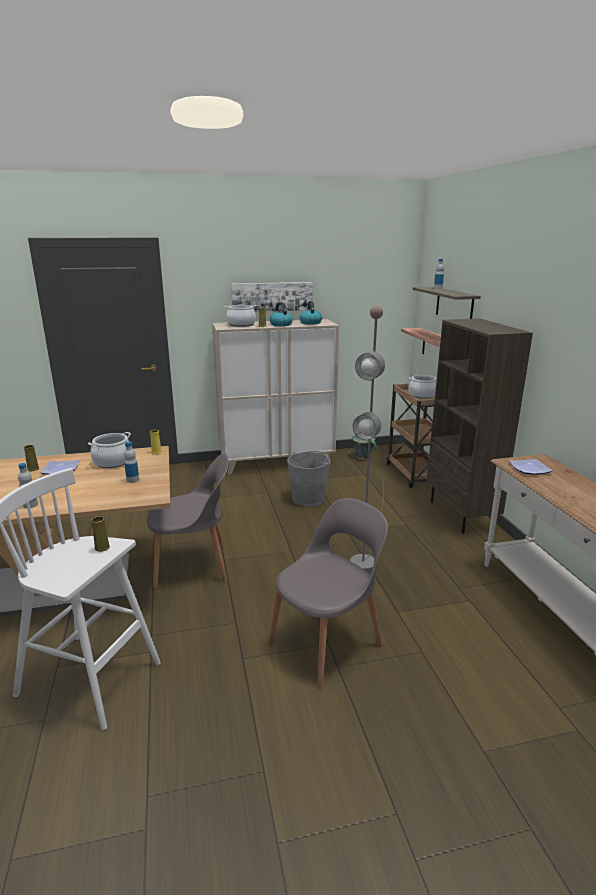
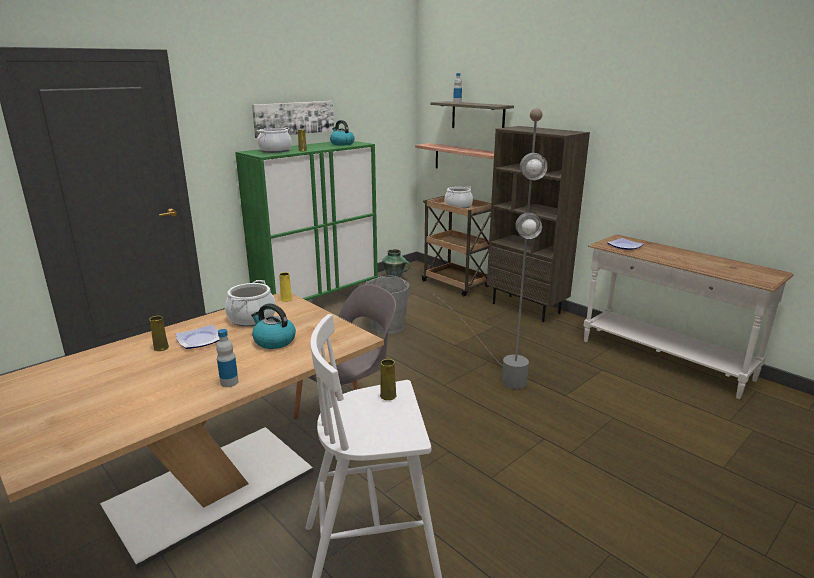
camera: 30 degrees left, 0 degrees up
(133, 480) = (307, 329): bottle -> none
(277, 462) = (318, 301): beige cabinet -> green cabinet
(280, 324) = (317, 147): kettle -> kettle (274, 341)
(327, 642) = (541, 437): grey chair -> none

